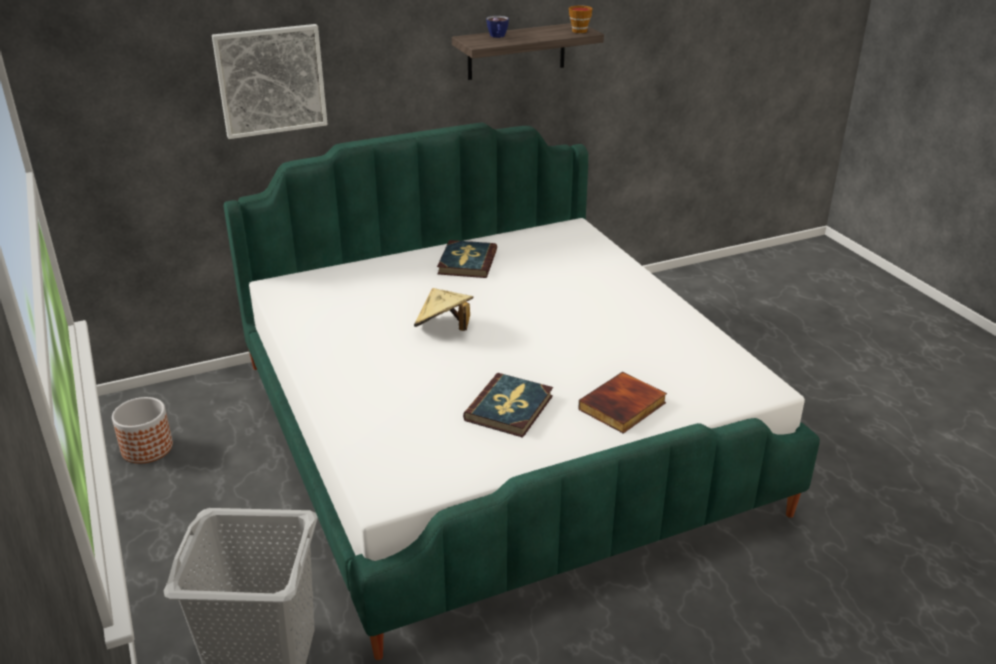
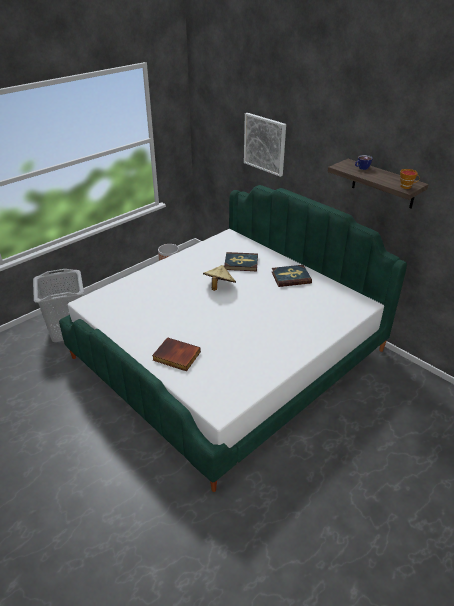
camera: 70 degrees right, 5 degrees up
(509, 408) = (160, 320): book -> book (241, 263)

